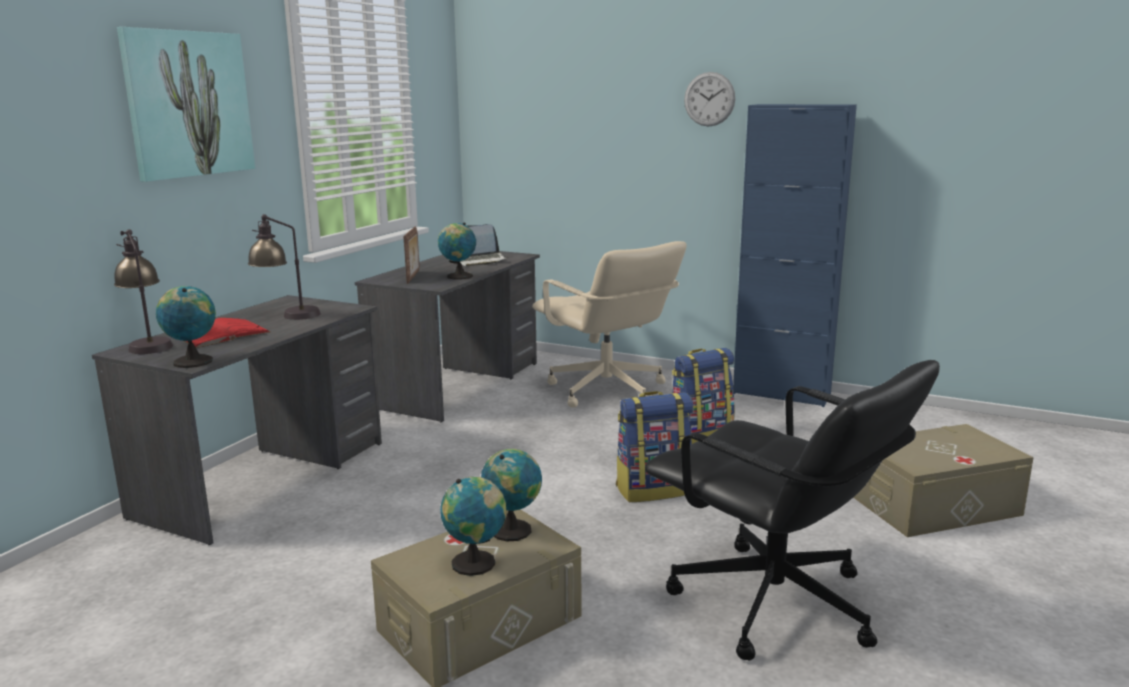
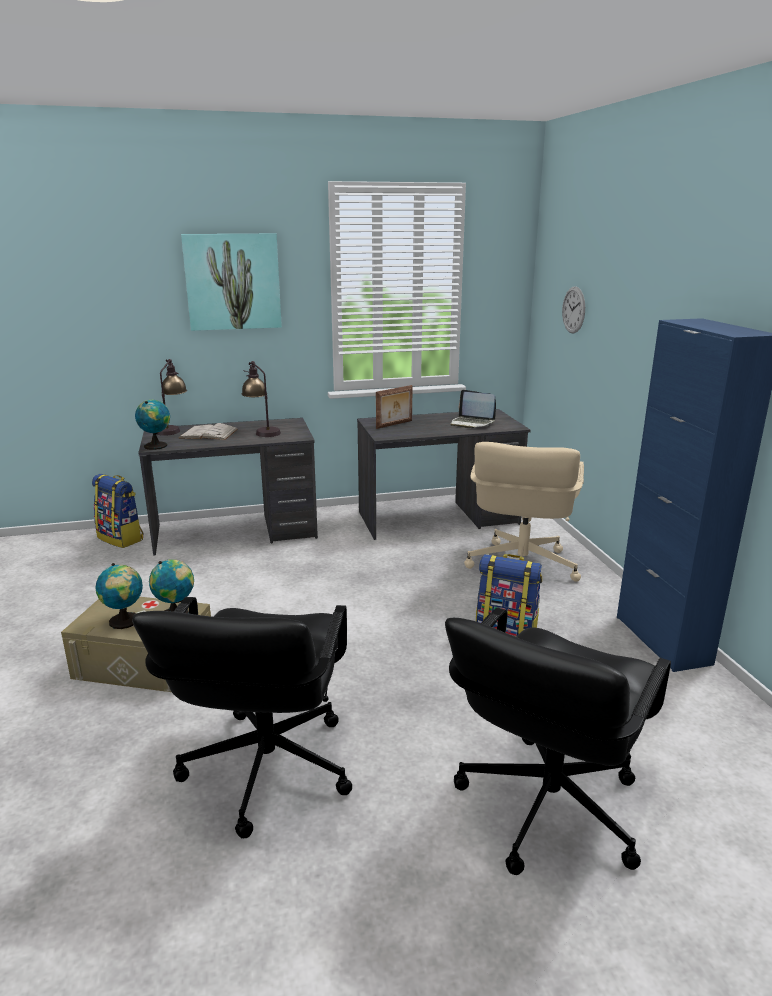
camera: 50 degrees right, 5 degrees up
(222, 334) = (208, 433): red book -> white book
(458, 276) = (418, 432): globe -> none
(653, 489) = (381, 651): backpack -> backpack (121, 538)
(709, 99) = (672, 305): wall clock -> wall clock (573, 310)
(934, 505) = (546, 806): beige storage box -> black office chair

